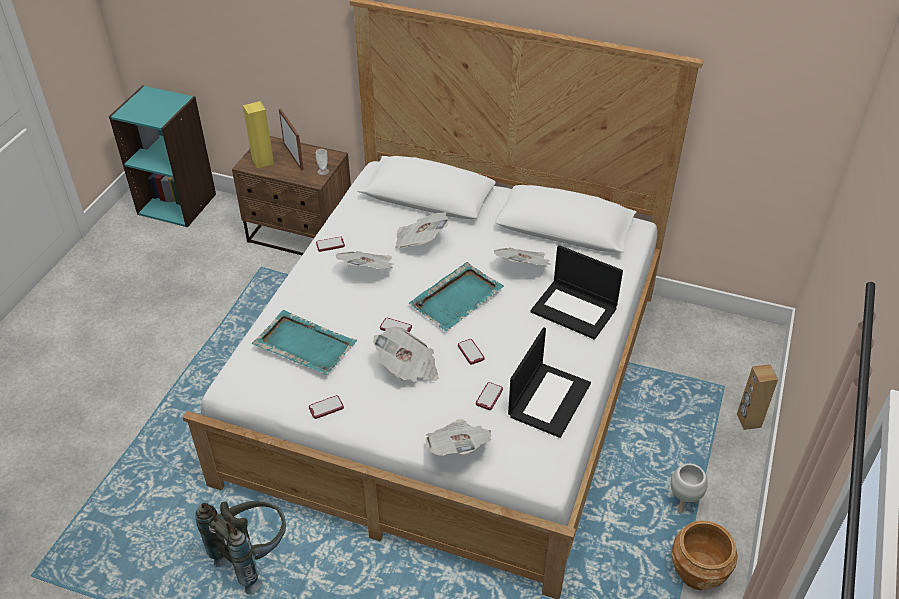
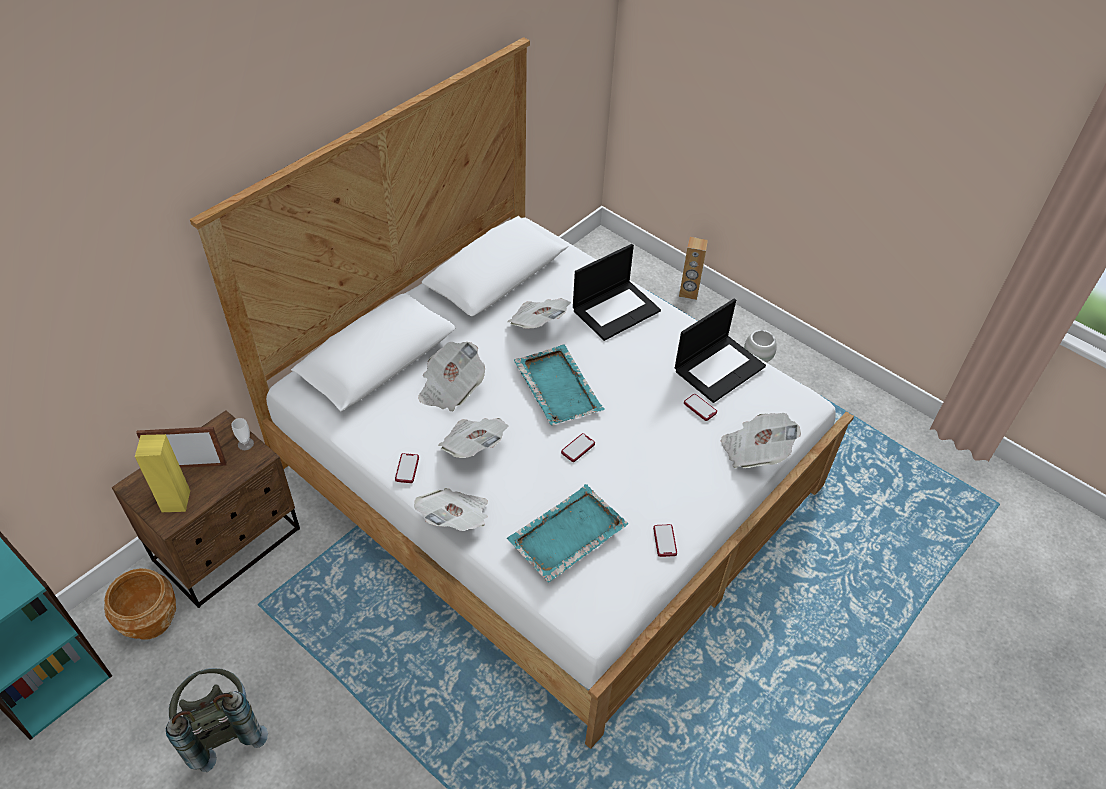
camera: 70 degrees left, 5 degrees up
(253, 556) = (700, 722): grey backpack -> grey backpack (220, 729)
(408, 368) = (636, 457): newspaper -> newspaper (455, 519)
(471, 352) = (635, 402): phone -> none
(549, 399) = (719, 367): laptop -> laptop turned 90 degrees clockwise
(697, 571) = (821, 387): brown planter -> brown planter (150, 620)

